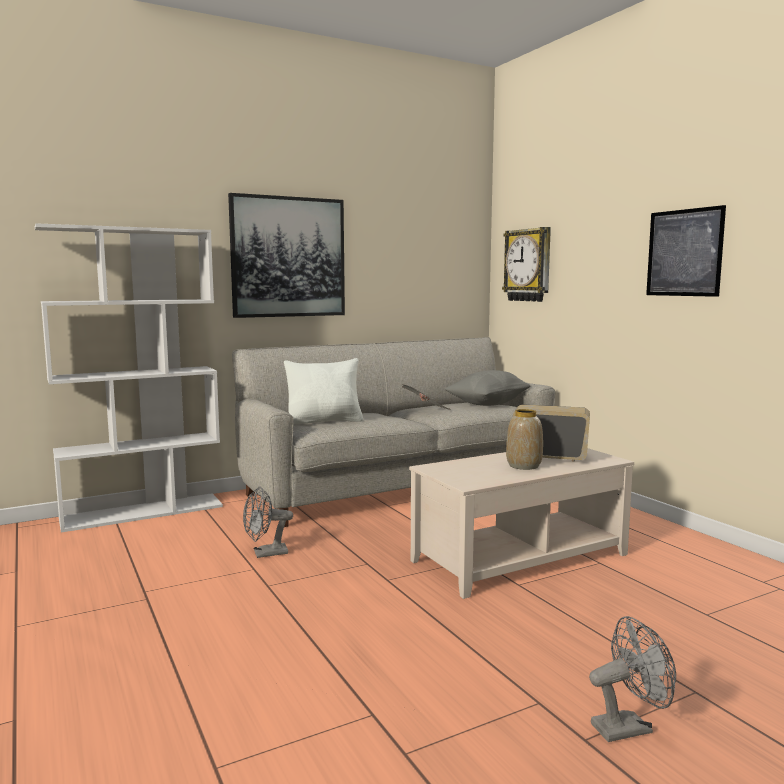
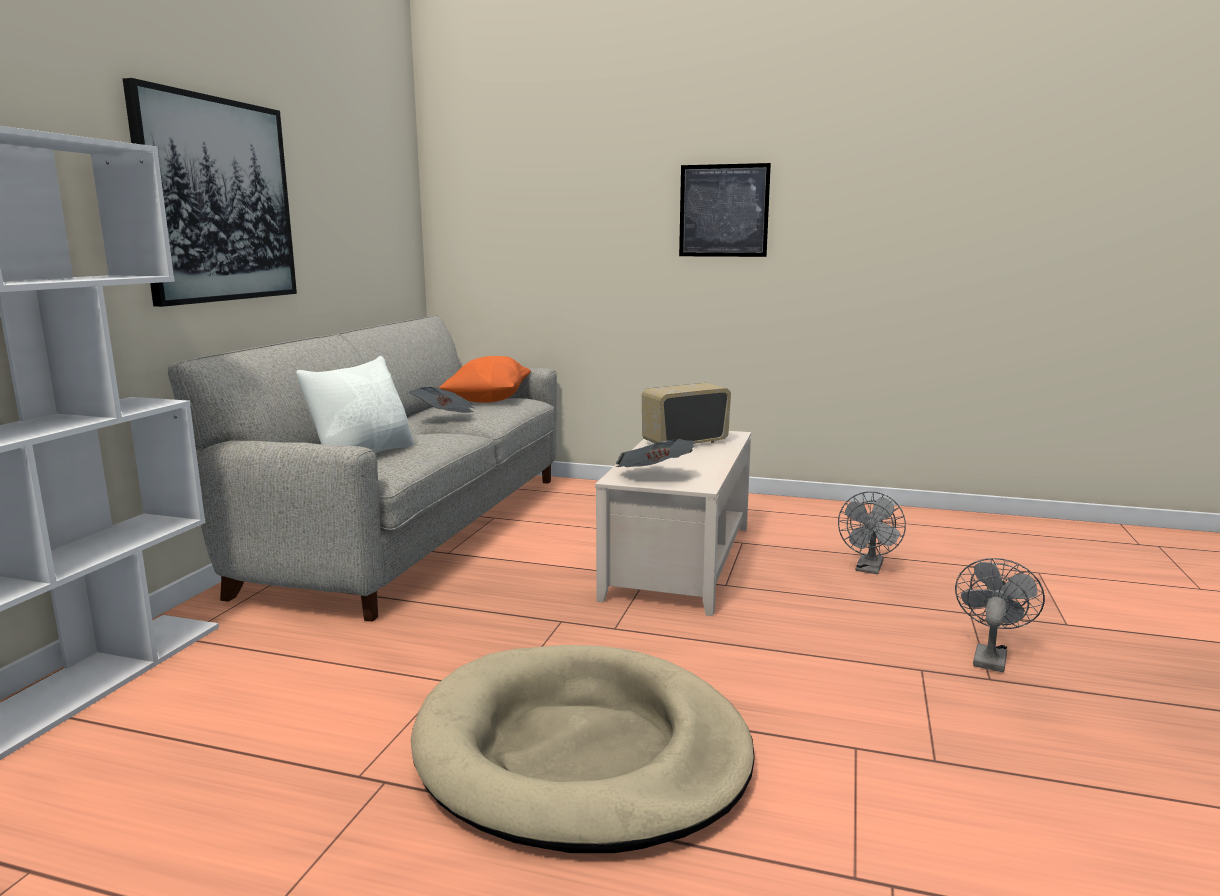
camera: 45 degrees left, 5 degrees up
(235, 630) = (581, 753): none -> beige dog bed
(265, 554) = (422, 659): grey fan -> grey fan (869, 569)
(457, 471) = (654, 476): none -> newspaper
(487, 404) = (488, 400): grey pillow -> orange pillow
(524, 466) = (689, 456): vase -> none
(528, 265) = (495, 220): wall clock -> none

